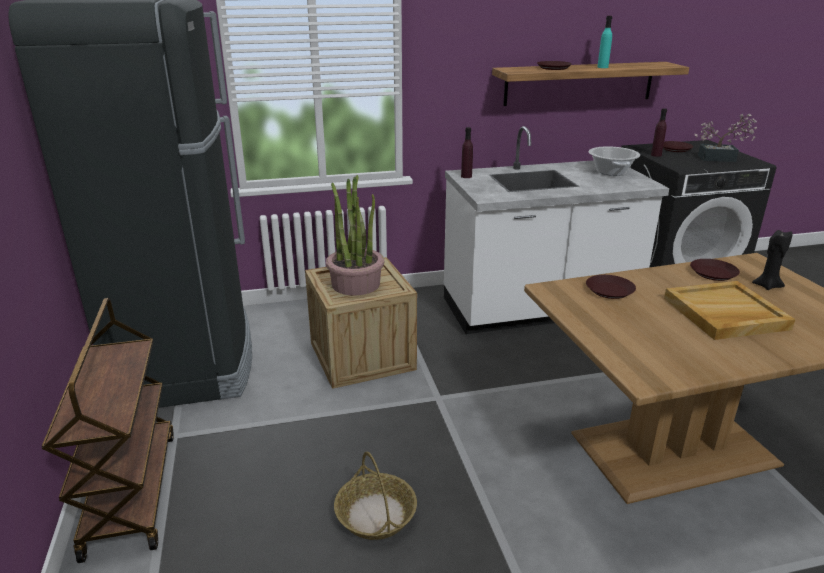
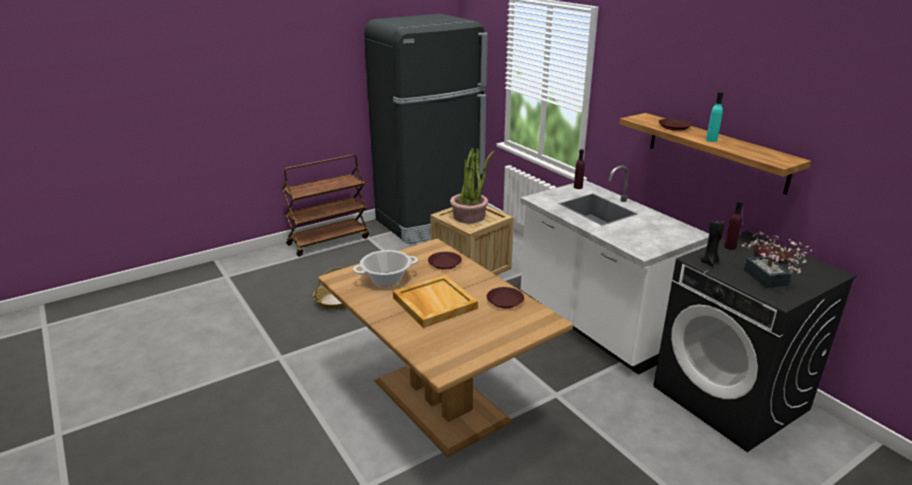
camera: 70 degrees right, 0 degrees up
(611, 172) = (663, 235): cooking pot -> cooking pot (386, 279)
(767, 286) = (497, 323): black candle -> black candle (709, 262)

